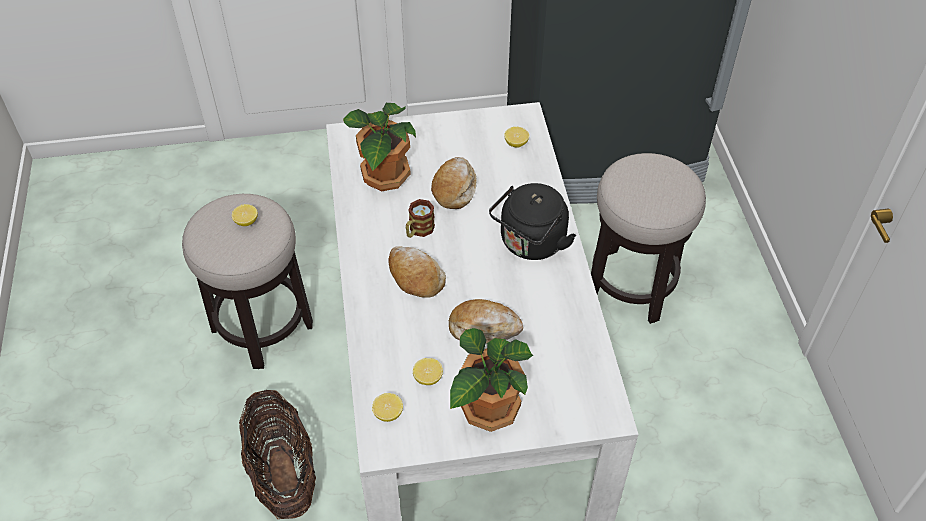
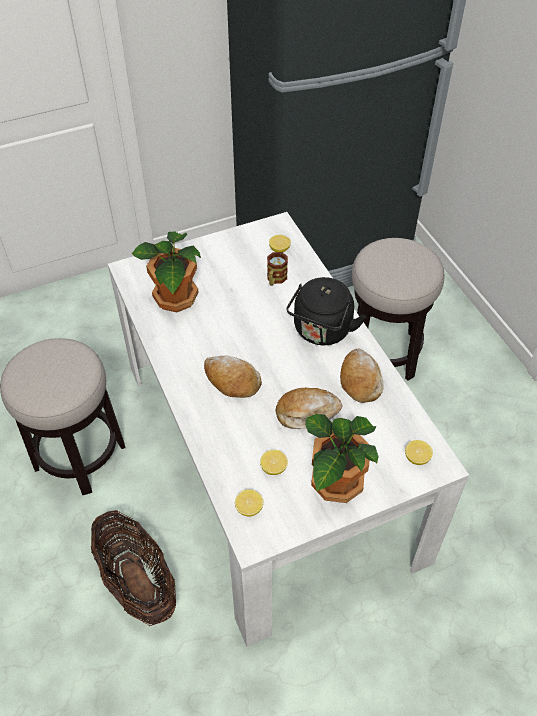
camera: 15 degrees left, 0 degrees up
(246, 221) = (58, 364): lemon -> lemon (417, 458)
(418, 231) = (221, 340): mug -> mug (275, 279)
(454, 188) = (240, 297): bread -> bread (360, 380)

